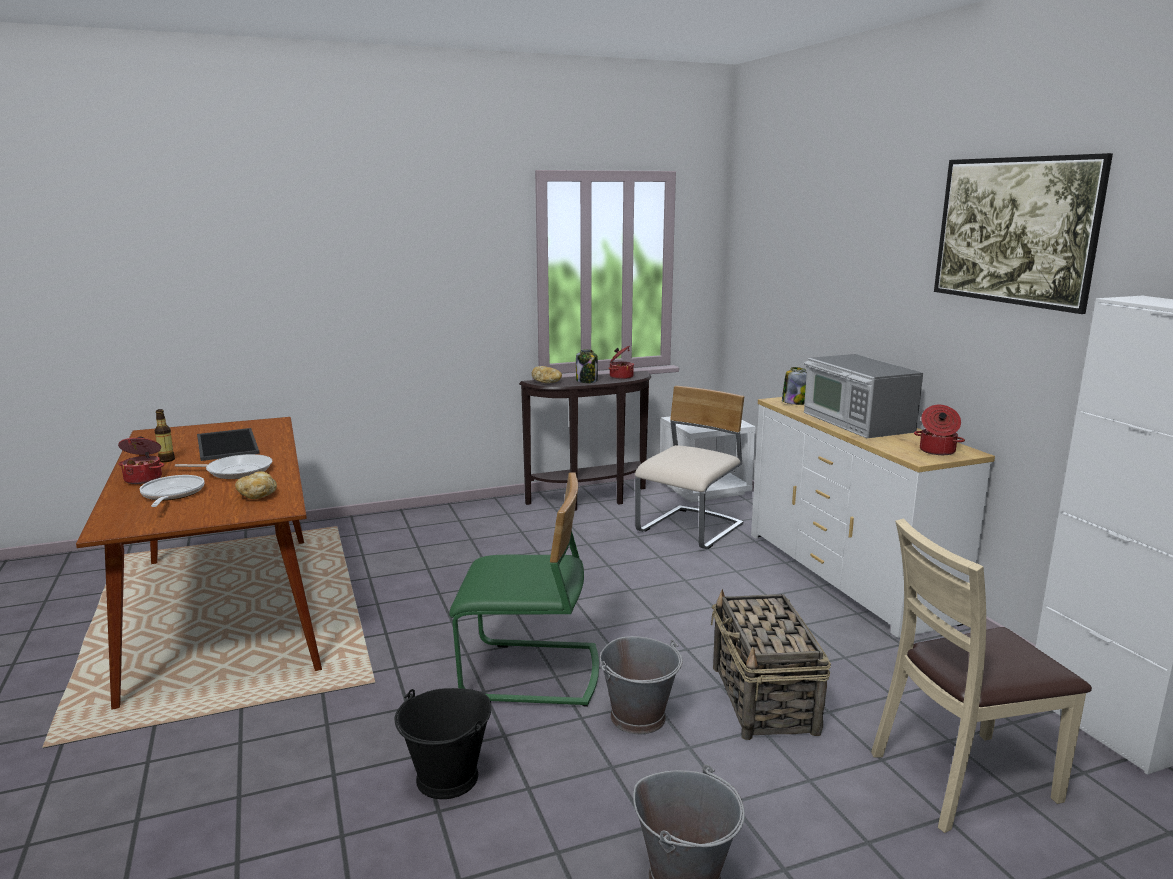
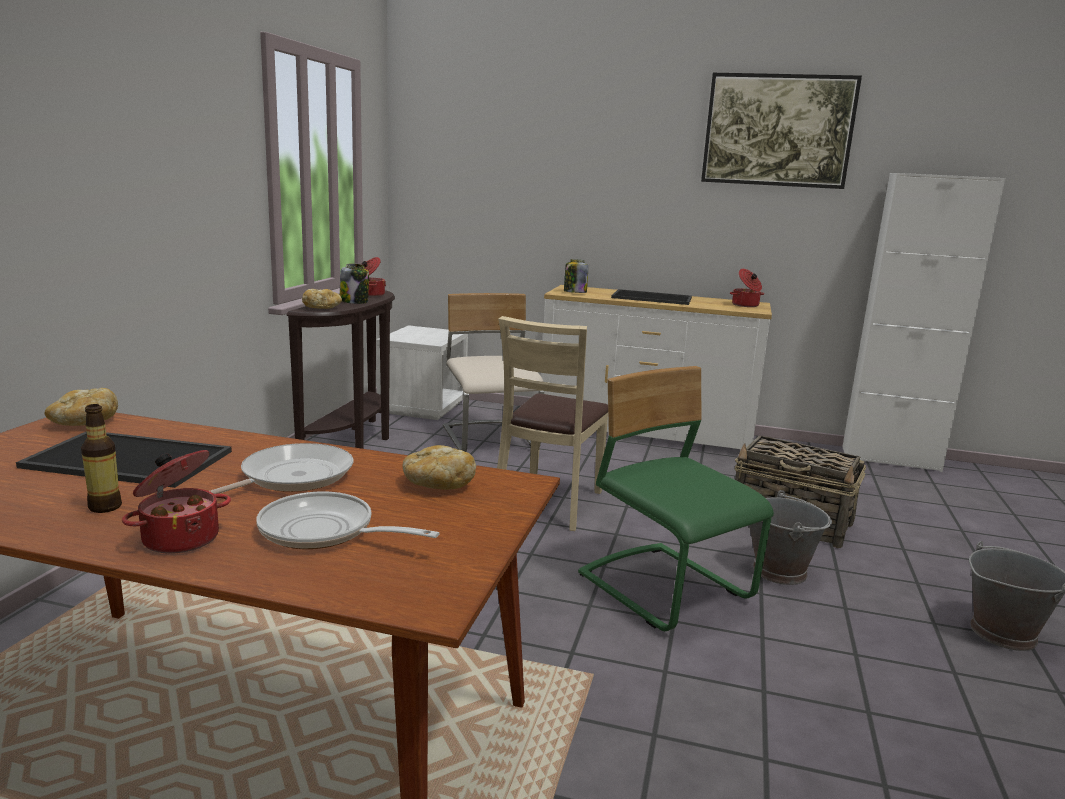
camera: 55 degrees left, 0 degrees up
(266, 425) = (84, 423): none -> bread
(447, 778) = (817, 689): black bucket -> none
(531, 674) = (665, 588): green chair -> green chair turned 75 degrees counterclockwise
(856, 422) = (653, 298): microwave -> tray
(962, 779) = (924, 510): beige chair -> beige chair (549, 503)

